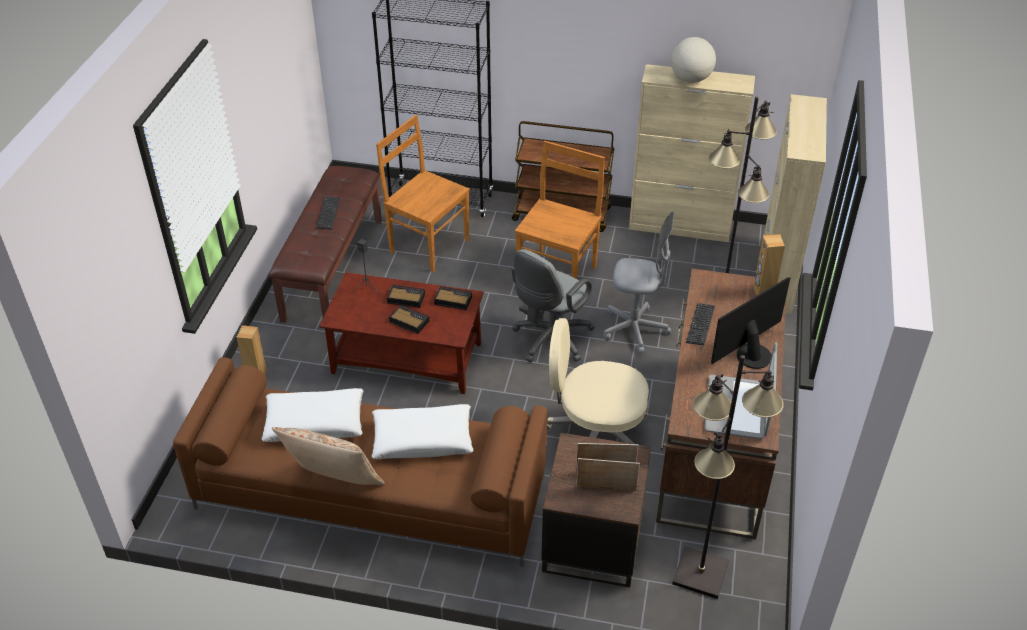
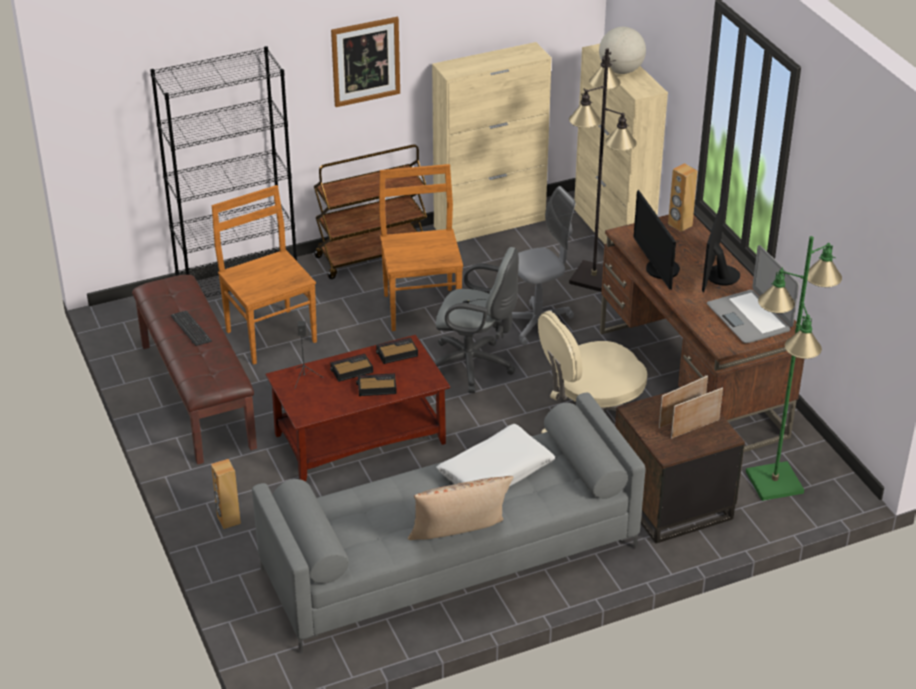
camera: 35 degrees left, 5 degrees down
(315, 422) = (385, 505): white pillow -> none
(370, 494) = (449, 560): brown sofa -> grey sofa
(427, 245) = (270, 335): brown chair -> brown chair turned 60 degrees clockwise
(549, 340) = (474, 367): grey office chair -> grey office chair turned 75 degrees counterclockwise
(583, 43) = (365, 61): none -> picture
(690, 79) = (486, 63): globe -> globe (621, 71)
(700, 325) = (658, 270): keyboard -> monitor
(701, 574) = (775, 483): black floor lamp -> green floor lamp

